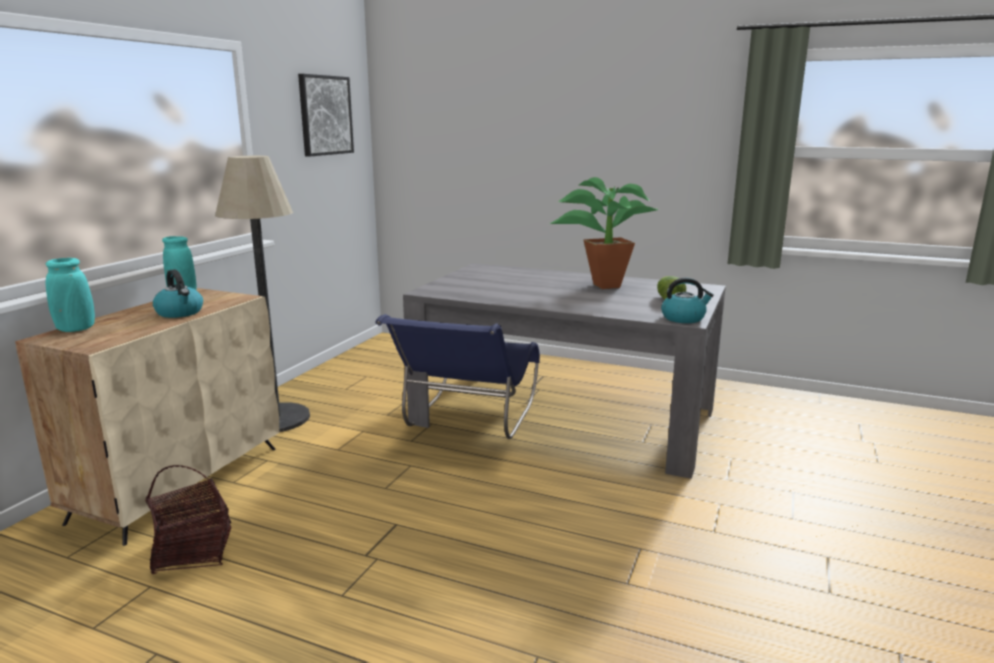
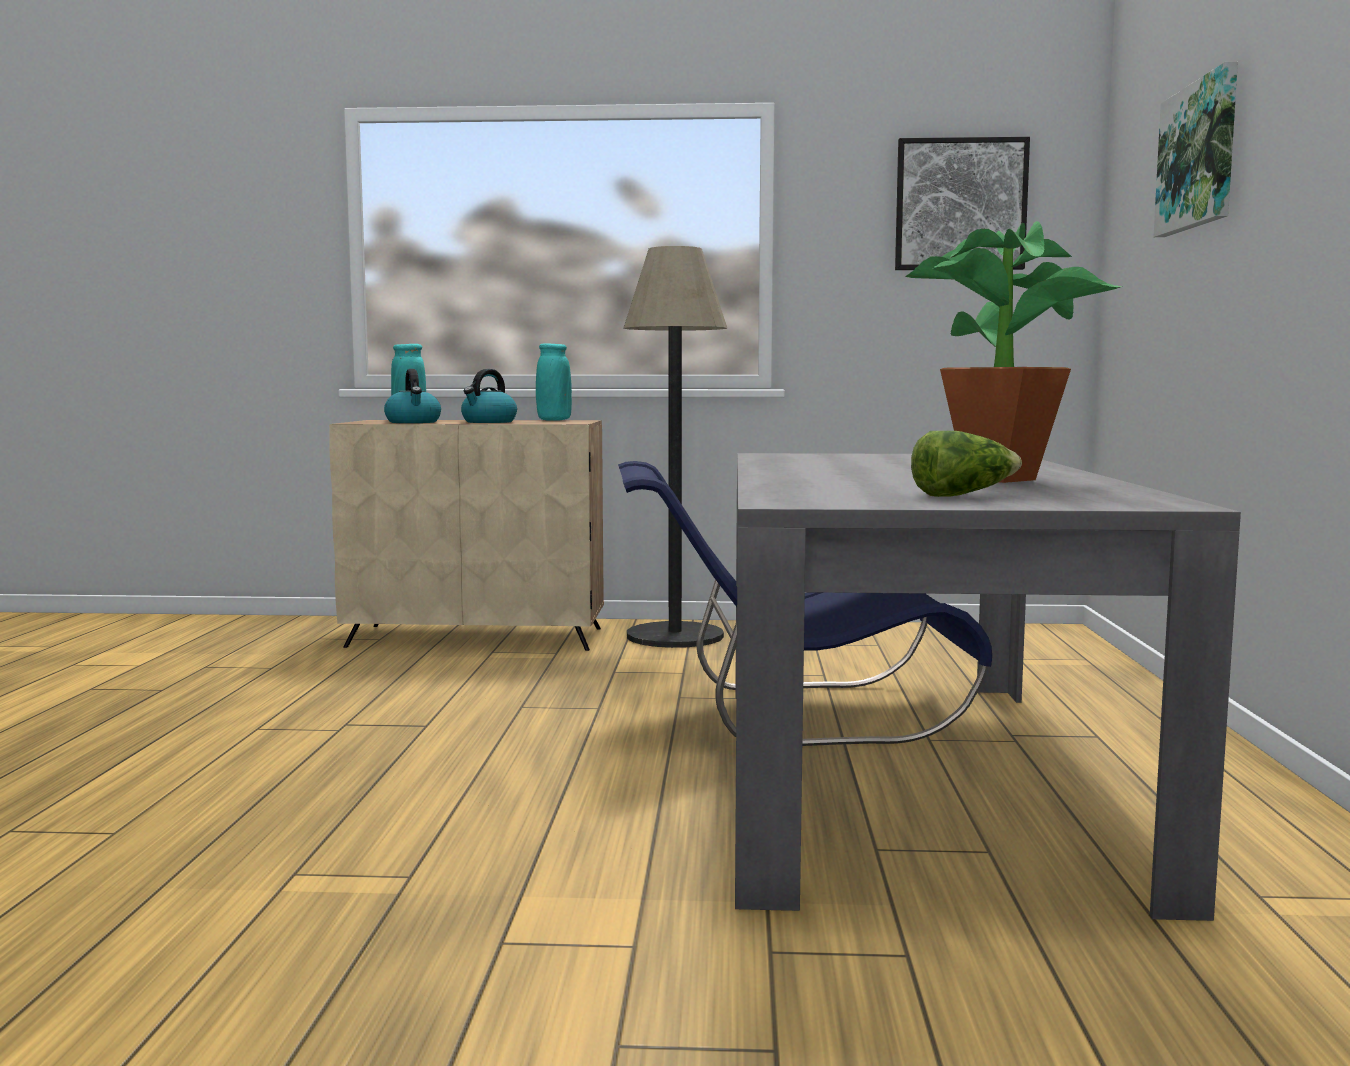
camera: 70 degrees right, 10 degrees down
(193, 551) = (338, 667): basket -> none
(489, 115) = (1199, 156): none -> picture
(683, 318) = (802, 501): kettle -> kettle (413, 422)

